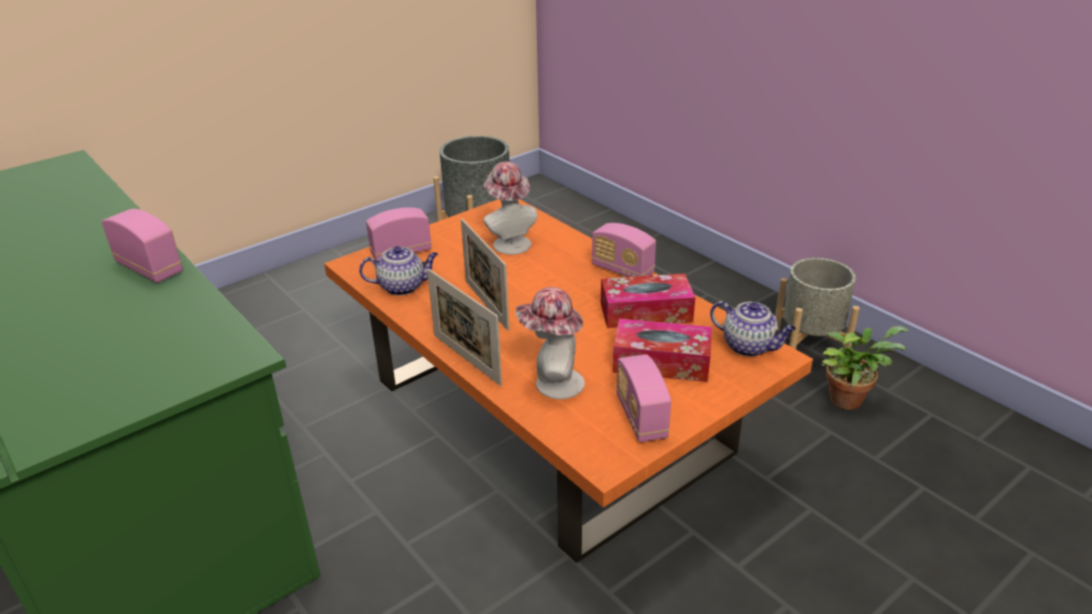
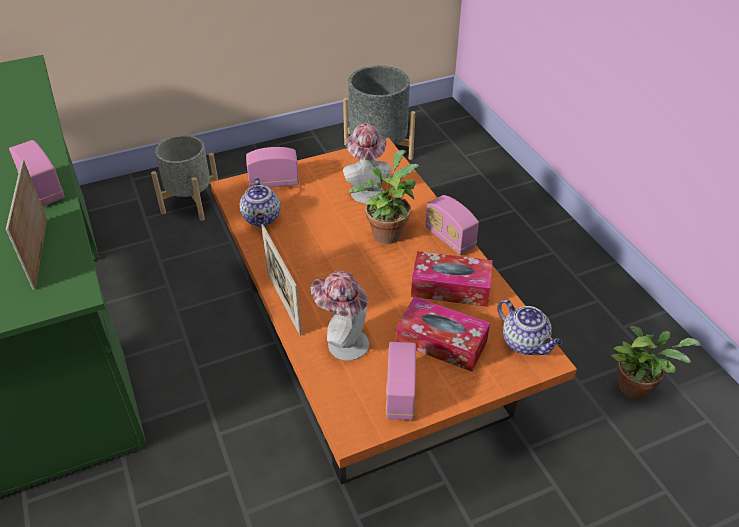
camera: 15 degrees right, 10 degrees up
(403, 287) = (262, 219): teapot -> teapot turned 75 degrees clockwise
(486, 305) = (321, 251): picture frame -> picture frame (40, 253)
(551, 275) = (386, 231): none -> potted plant
(809, 347) = (623, 326): grey planter -> grey planter (191, 203)

